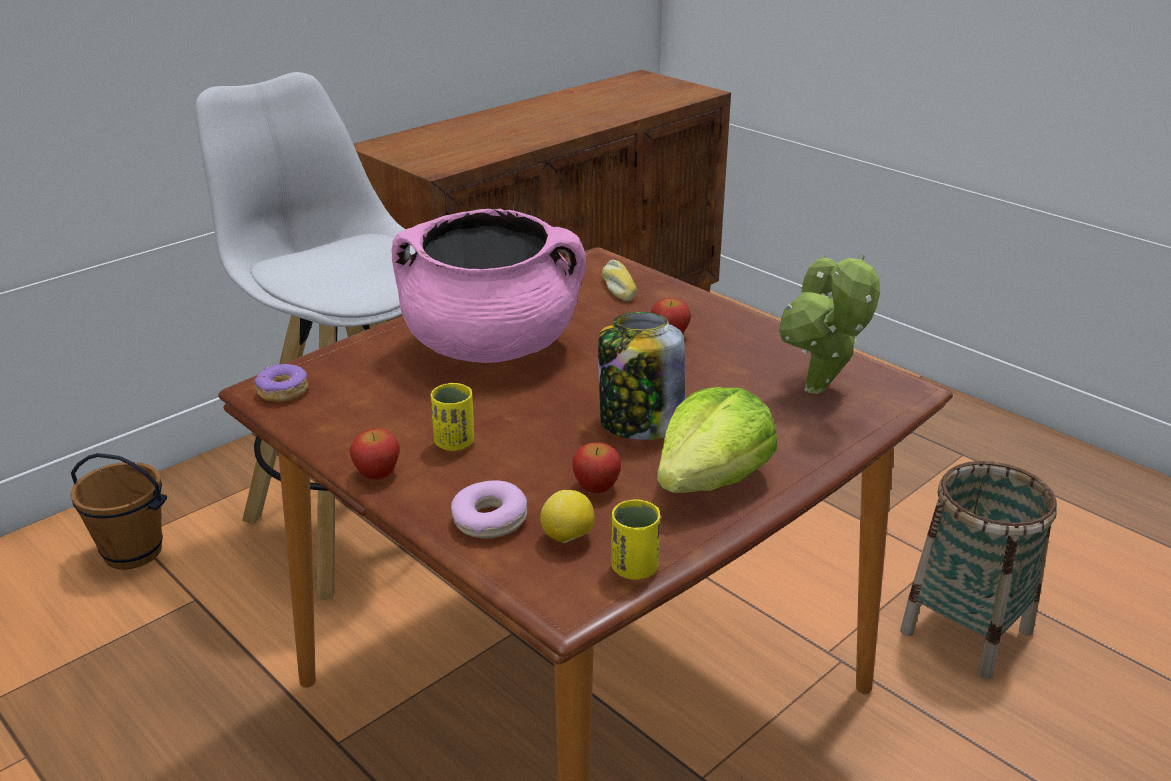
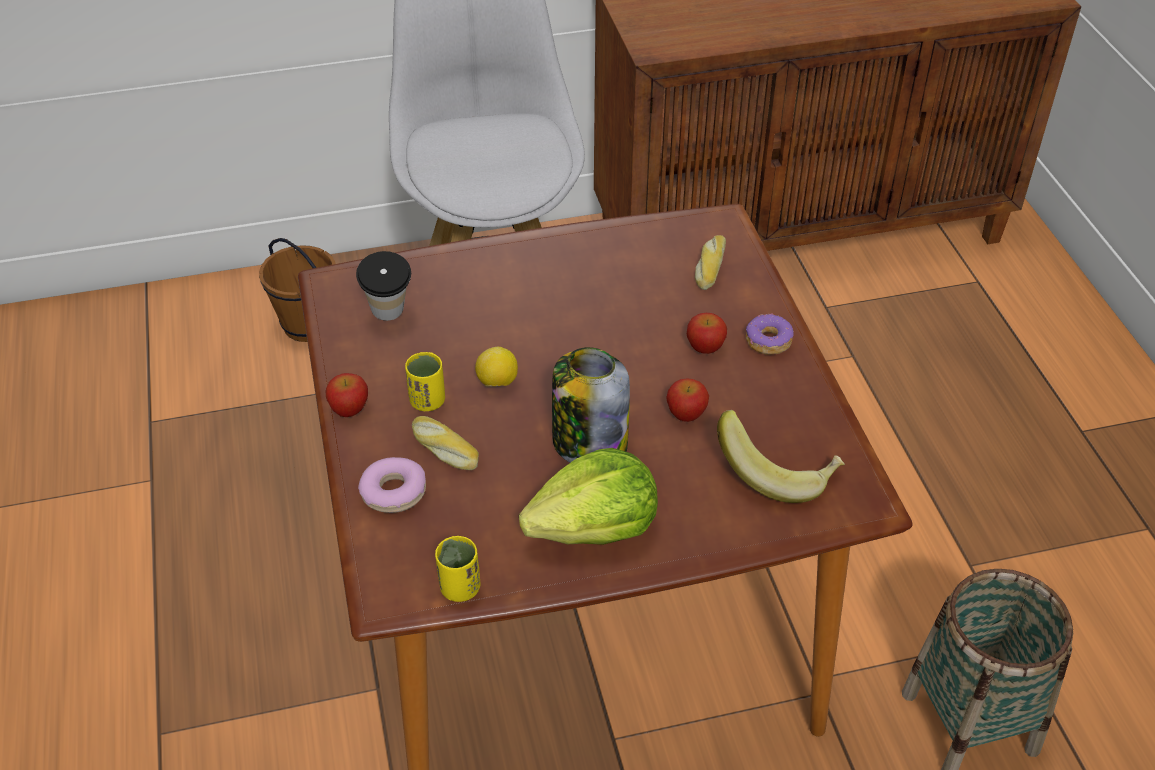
camera: 30 degrees right, 15 degrees up
(282, 391) = (341, 291): donut -> donut (768, 341)
(353, 396) = (389, 317): none -> cup
(492, 347) = (539, 303): pink cooking pot -> none
(507, 472) = (443, 450): none -> bread
(568, 538) = (435, 536): lemon -> lemon (497, 382)
(596, 487) = (498, 495): apple -> apple (686, 414)
(818, 393) = (777, 472): potted plant -> banana

